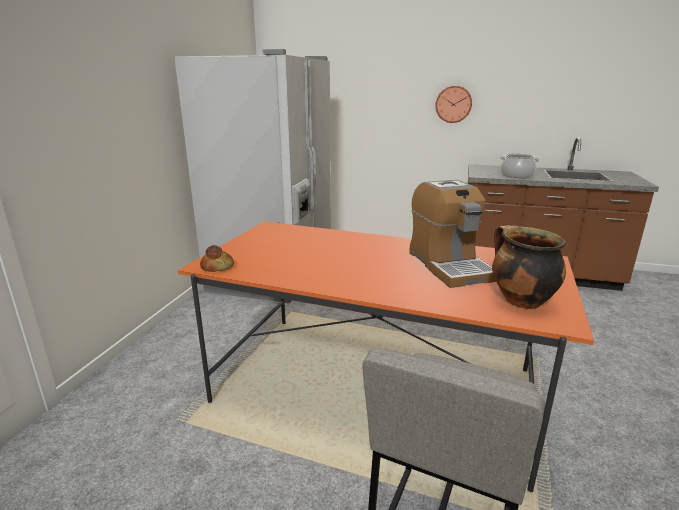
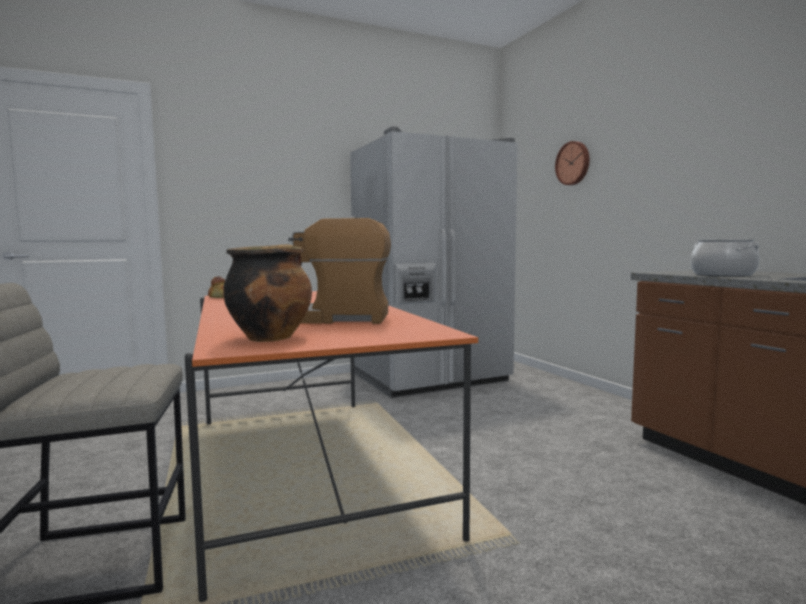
camera: 50 degrees right, 15 degrees down
(449, 265) = (334, 318): coffee machine -> coffee machine turned 60 degrees clockwise
(453, 104) = (687, 178): wall clock -> wall clock (573, 163)

